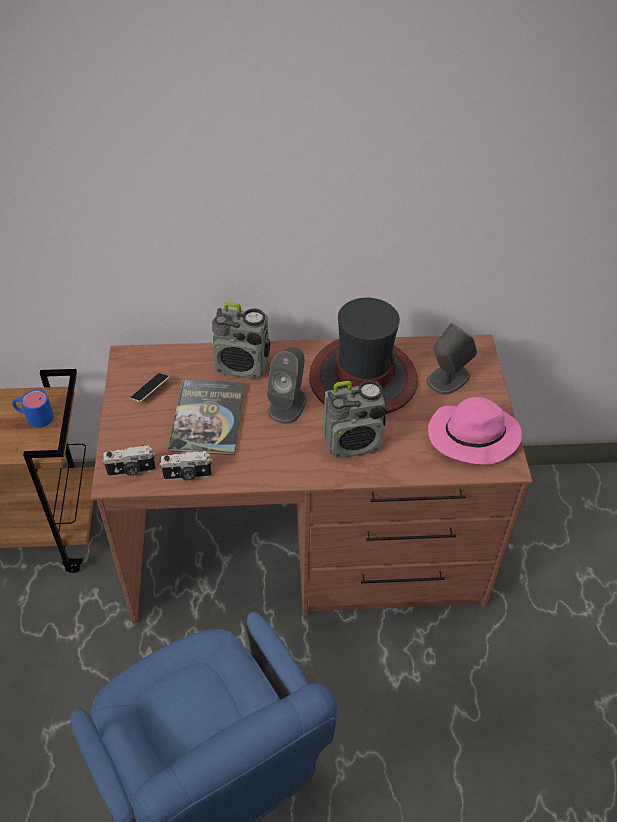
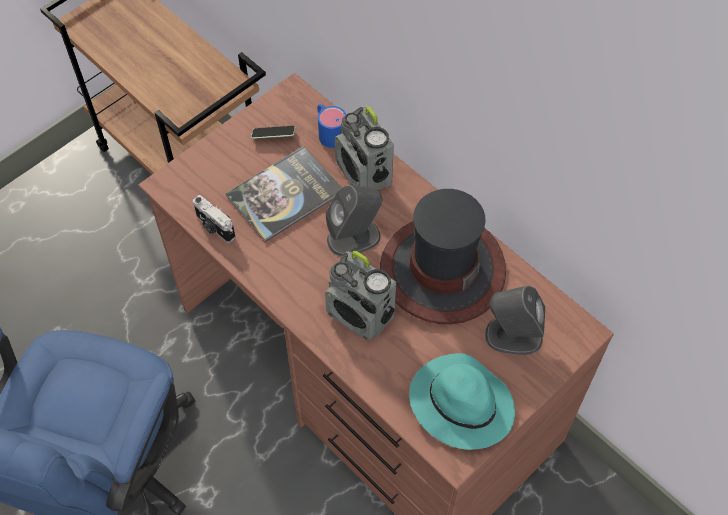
camera: 50 degrees right, 10 degrees up
(34, 417) = (205, 87): blue mug -> blue mug (329, 131)
(131, 471) = (185, 188): camera -> none
(471, 437) = (459, 403): pink hat -> turquoise hat

